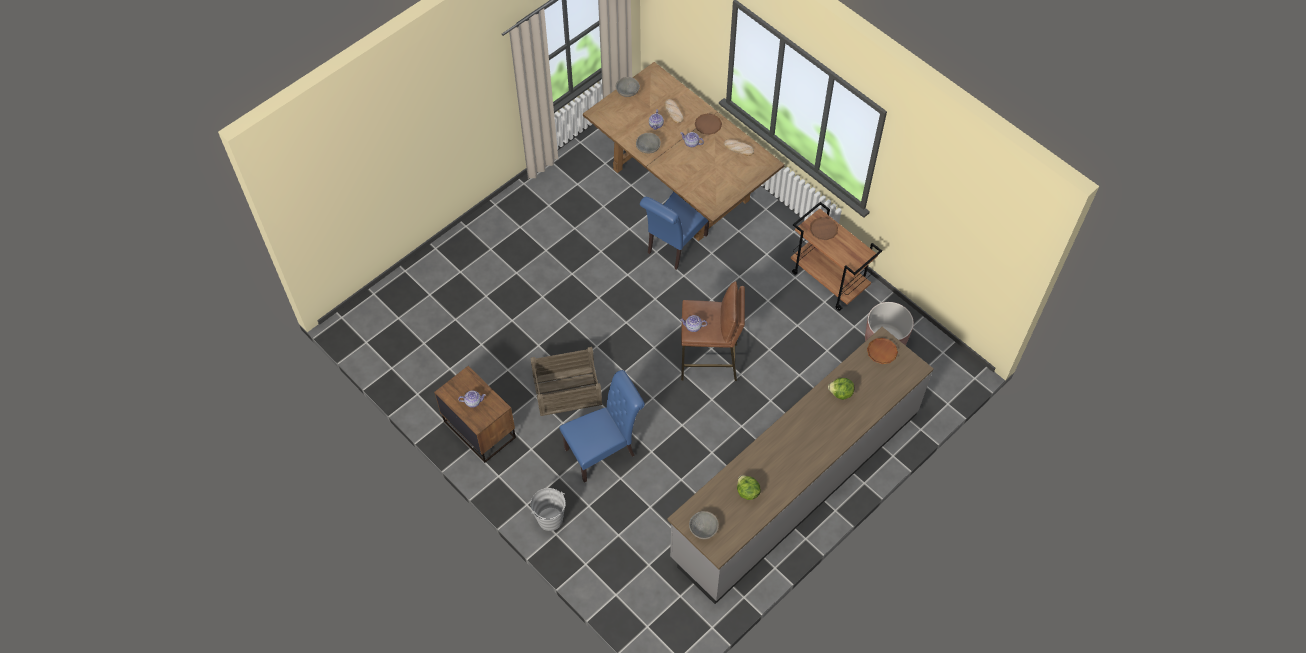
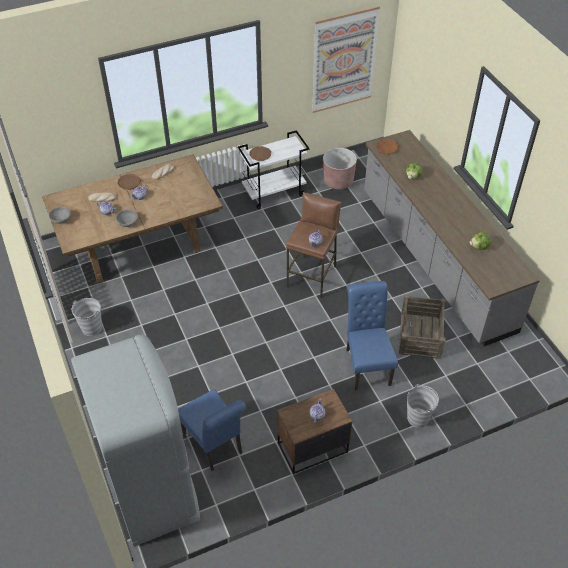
camera: 70 degrees left, 10 degrees down
(393, 311) = (153, 488): none -> grey fridge
(553, 189) = (91, 328): none -> grey bucket
(566, 389) = (298, 373): crate -> crate (420, 335)
(674, 246) = (196, 267): blue chair -> blue chair (215, 445)
(703, 528) = (504, 280): grey bowl -> none
(829, 280) = (274, 192): brown cart -> white cart
(966, 241) = (344, 60): none -> picture

